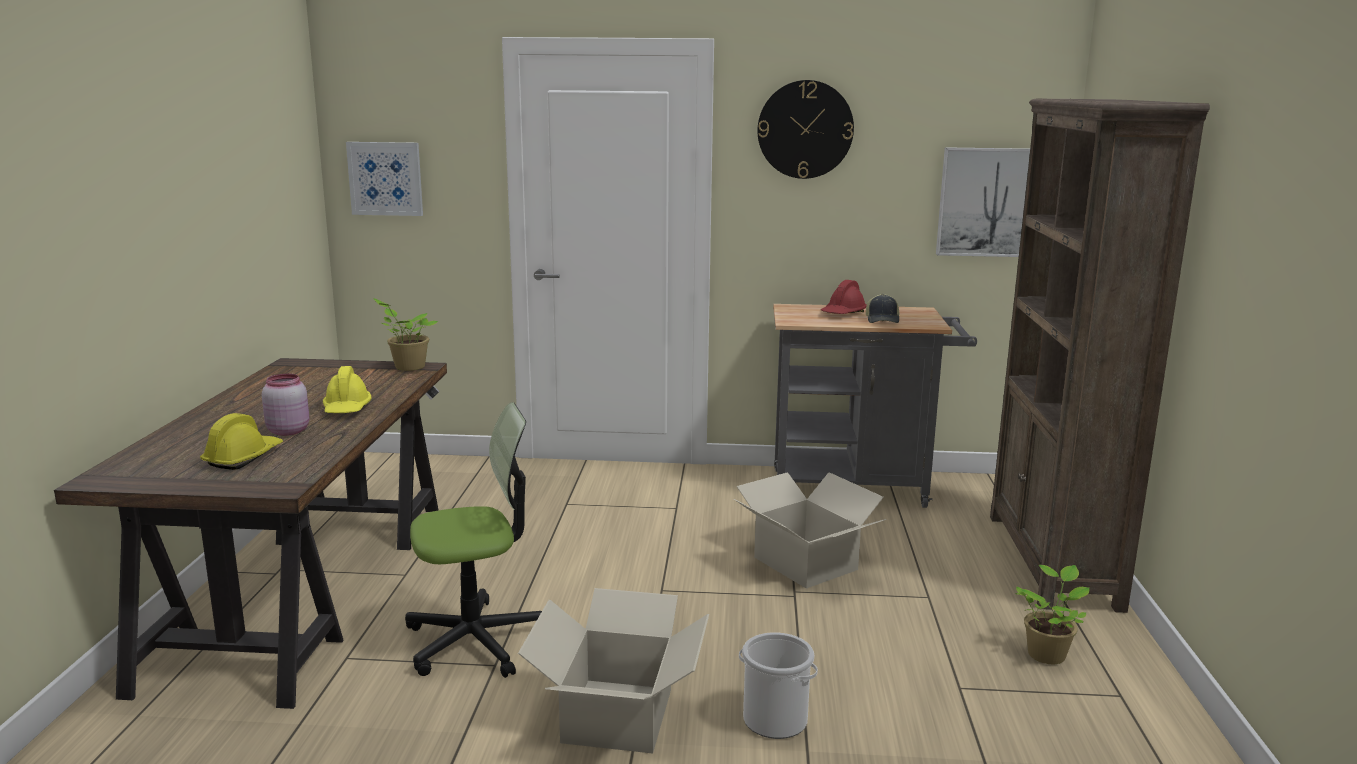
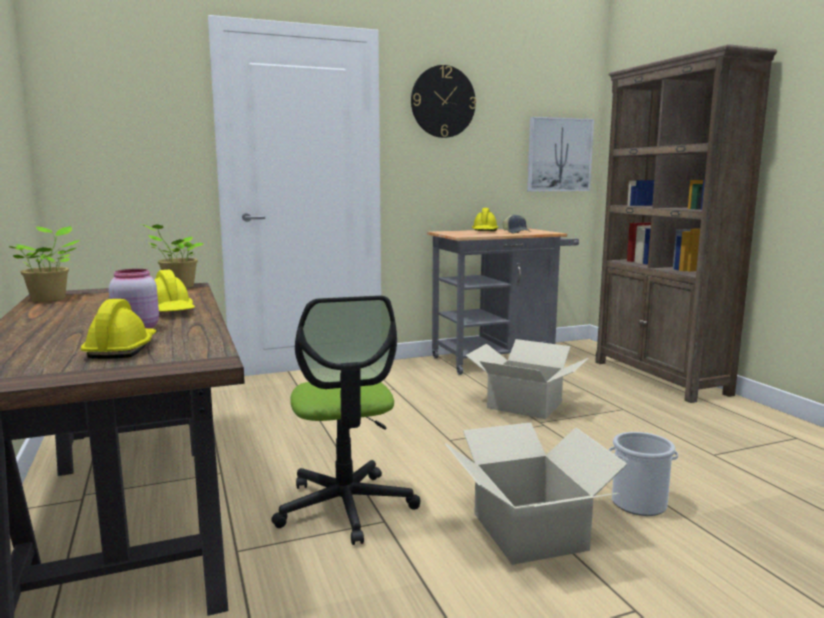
camera: 25 degrees left, 5 degrees down
(385, 178) = (99, 135): picture -> none
(476, 640) = (345, 507): office chair -> office chair turned 120 degrees clockwise
(843, 313) = (484, 232): red hard hat -> yellow hard hat
(1047, 653) = (729, 425): potted plant -> potted plant (50, 298)

